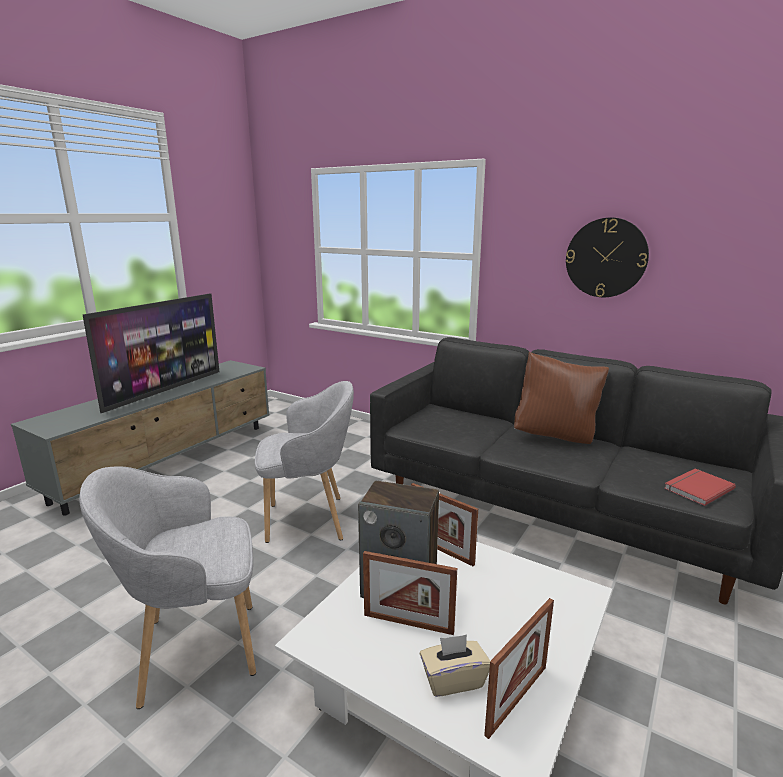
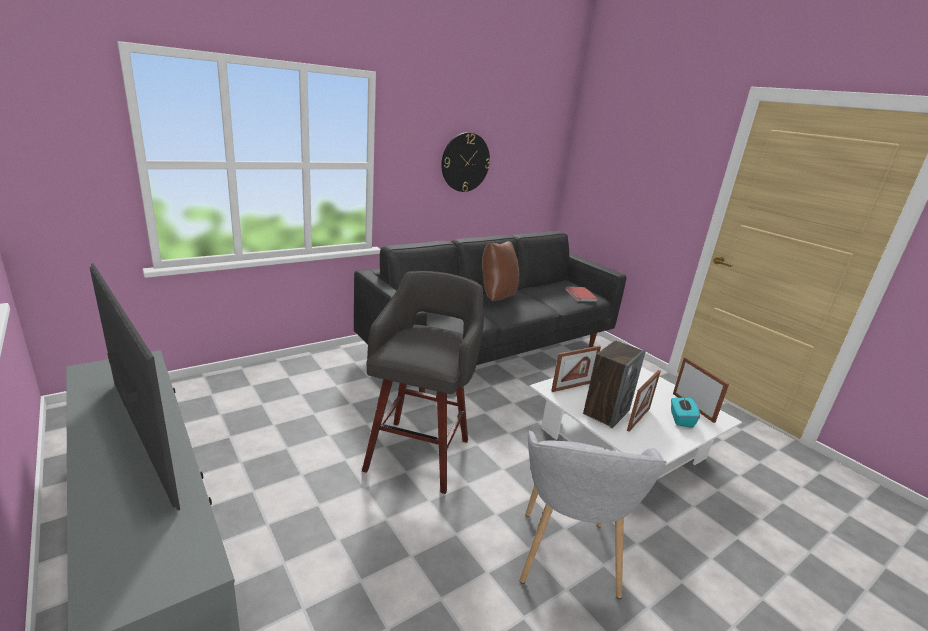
camera: 70 degrees left, 5 degrees up
(309, 520) = (419, 452): grey armchair -> grey stool
(453, 679) = (680, 419): beige tissue box -> turquoise tissue box

